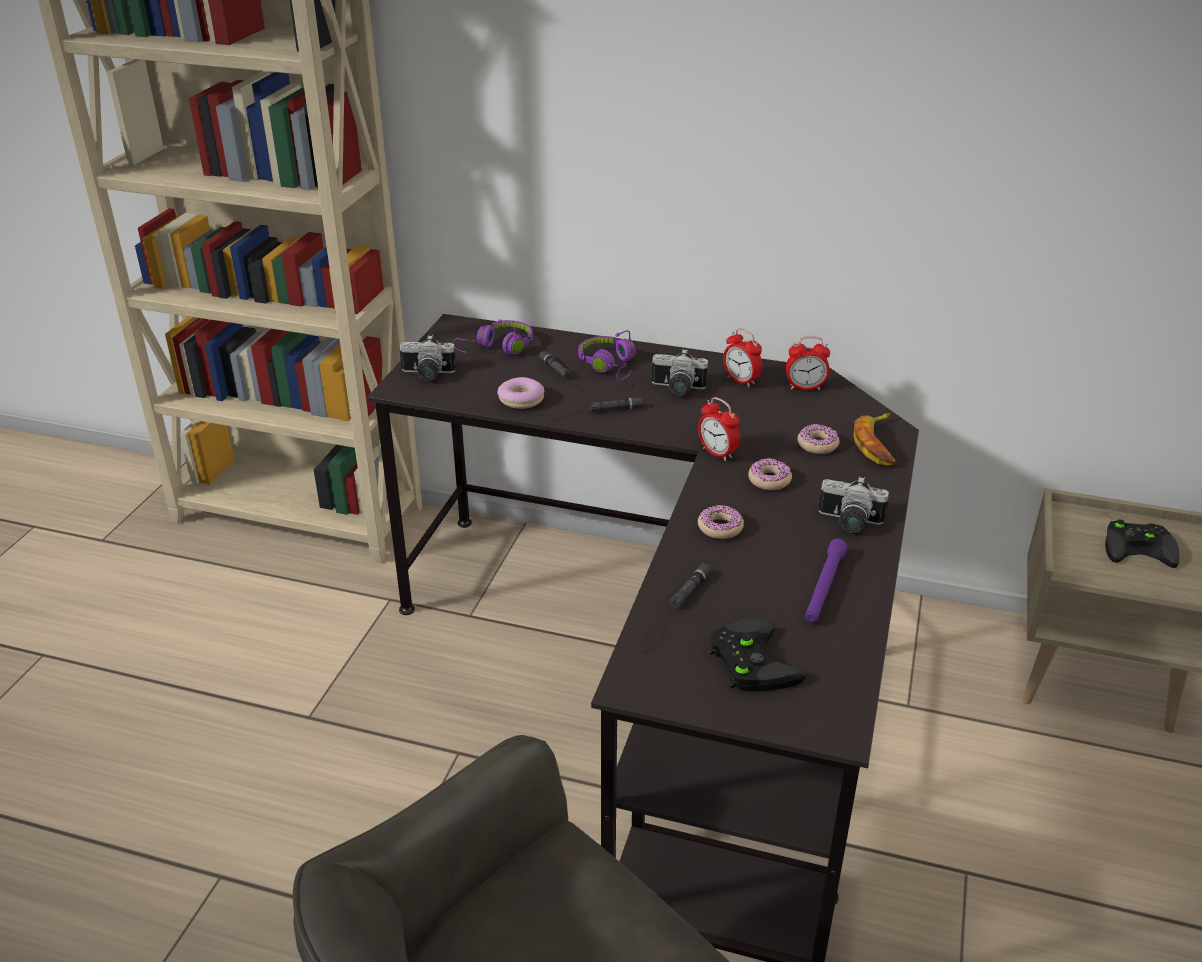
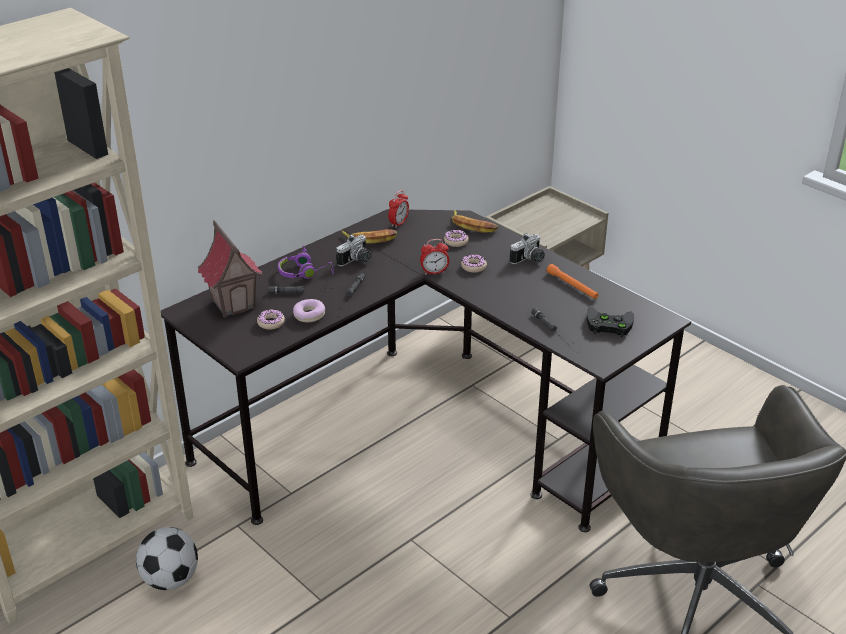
camera: 60 degrees left, 0 degrees up
(281, 590) = (170, 579): none -> football
(427, 375) = (237, 340): camera -> none
(498, 348) = (234, 304): purple headphones -> toy house
(720, 527) = (501, 295): donut -> donut (271, 323)
(741, 381) = (370, 239): alarm clock -> banana
(824, 587) = (572, 286): purple flashlight -> orange flashlight
(1140, 547) = (545, 217): black game controller -> none

